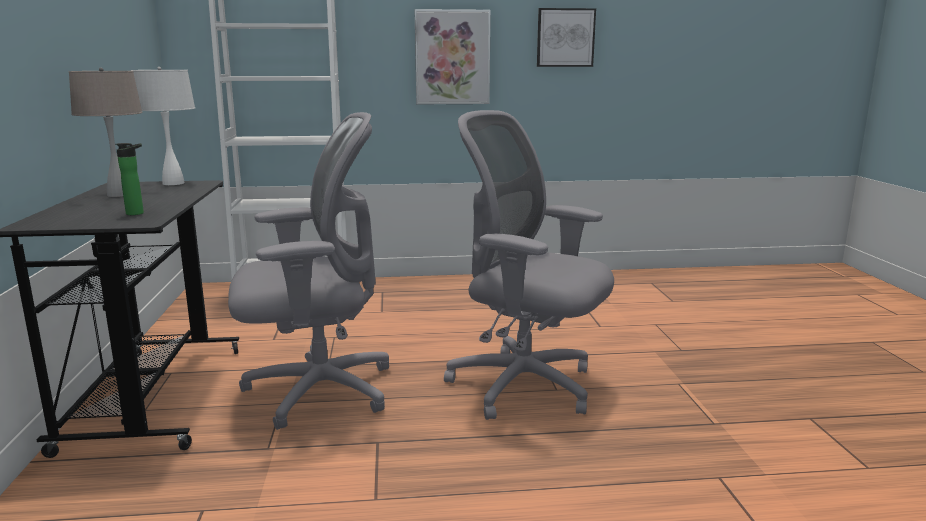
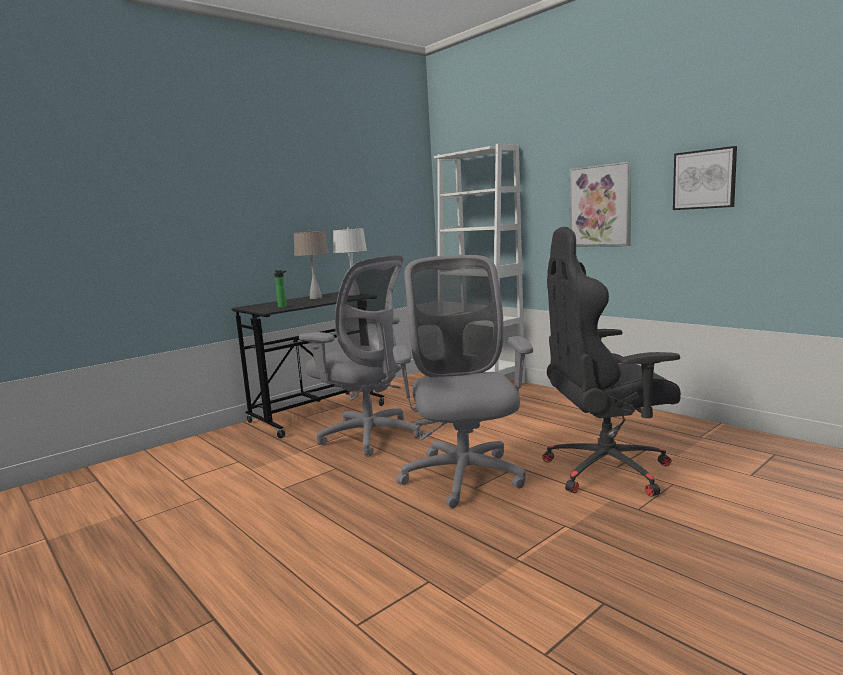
camera: 55 degrees right, 5 degrees down
(601, 331) = (608, 470): none -> black office chair

